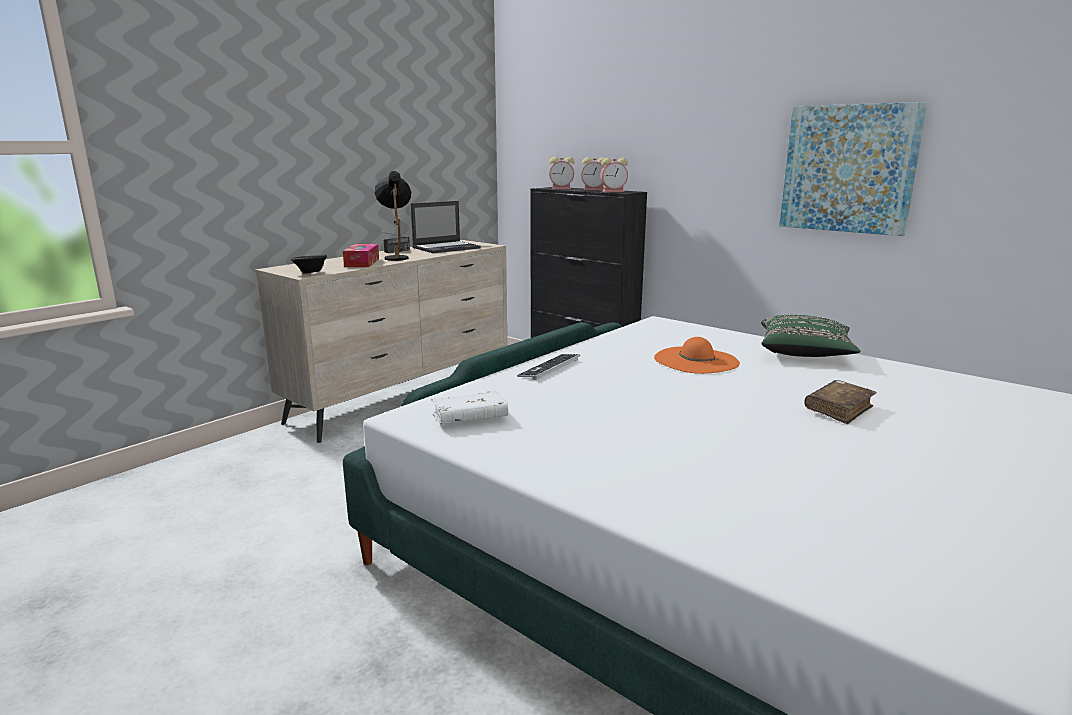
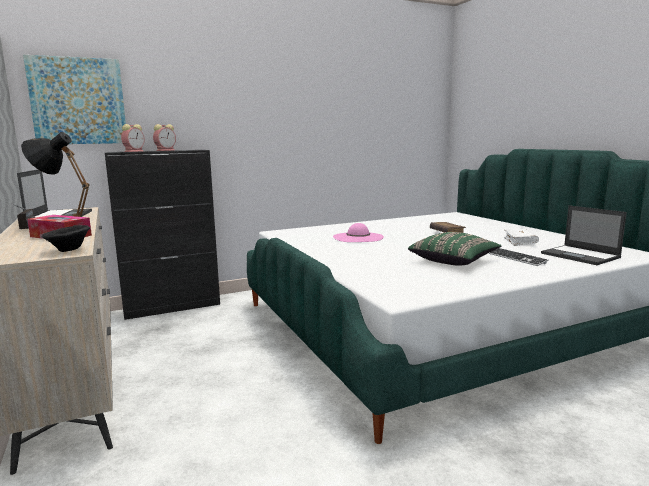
camera: 65 degrees left, 5 degrees down
(470, 418) = (413, 285): white book -> white book (520, 242)
(549, 368) = (335, 260): keyboard -> keyboard (517, 258)
(614, 191) = (189, 150): alarm clock -> none
(696, 360) = (358, 237): orange hat -> pink hat
(804, 353) = (368, 224): green pillow -> green pillow (454, 261)
(832, 549) = (581, 255): none -> laptop
(848, 169) = (329, 128): picture -> picture (78, 101)

